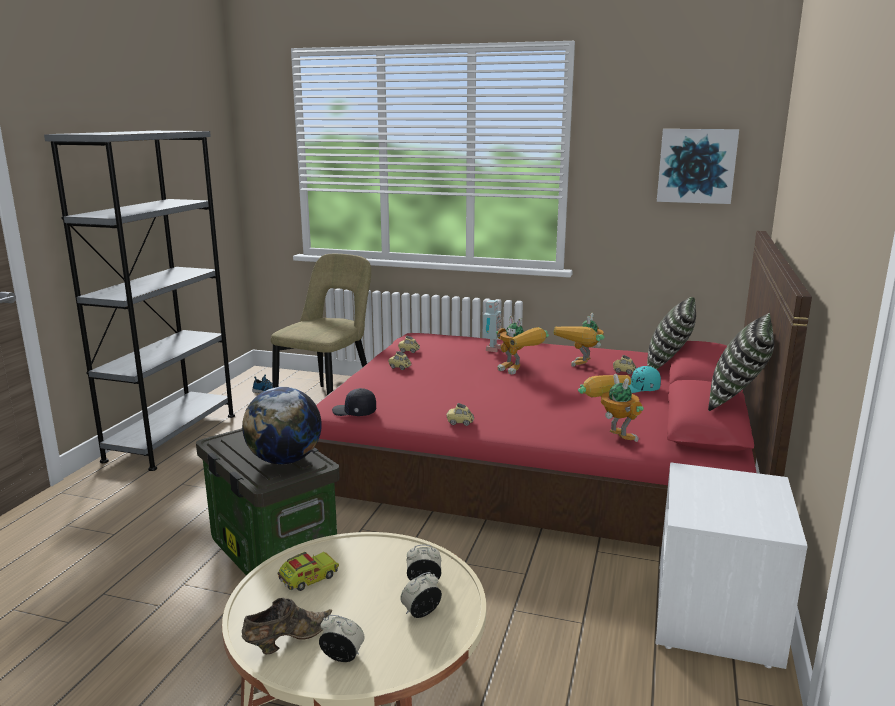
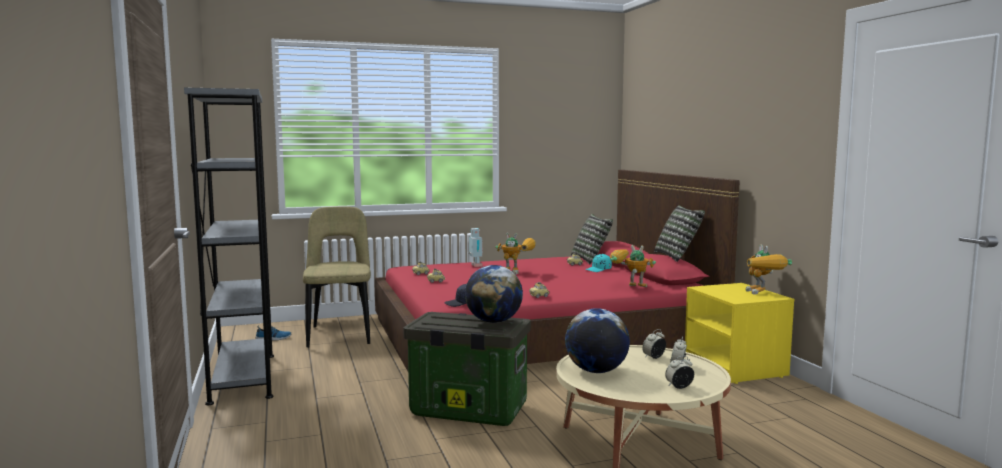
camera: 35 degrees left, 10 degrees down
(286, 640) = (641, 390): brown shoe -> none
(308, 579) = (596, 371): toy truck -> globe
(582, 368) = (548, 266): toy robot -> toy robot (763, 294)
(696, 166) = (577, 131): picture -> none
(718, 616) = (736, 367): white nightstand -> yellow nightstand

